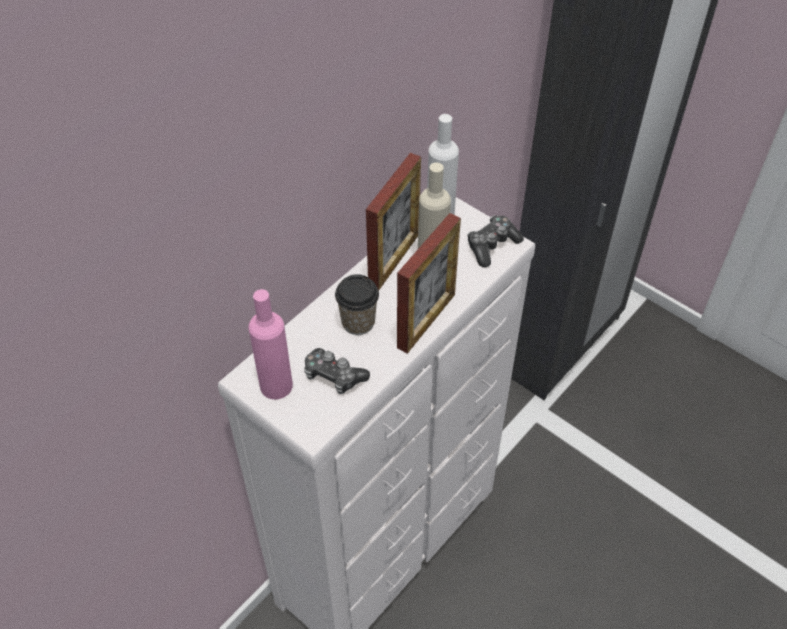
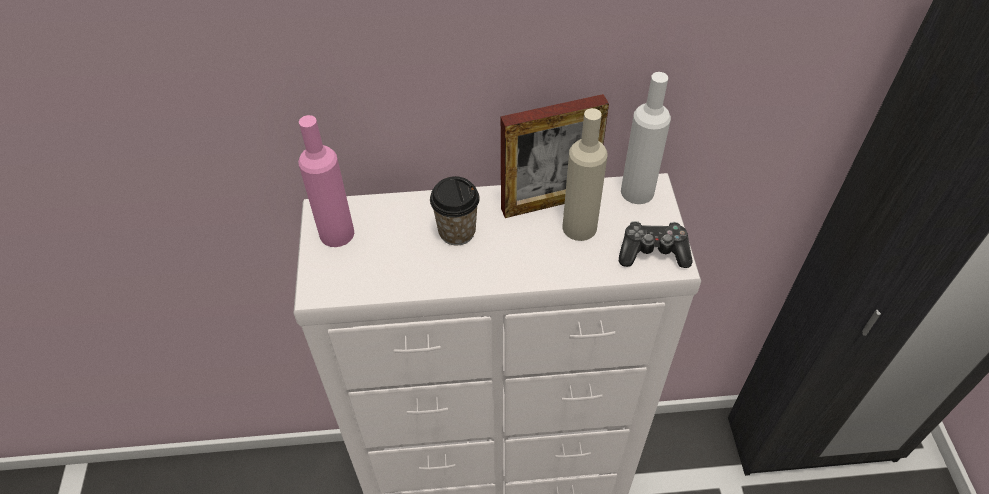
camera: 45 degrees right, 0 degrees up
(334, 376) = (385, 260): game controller -> none
(426, 321) = (513, 273): picture frame -> none

